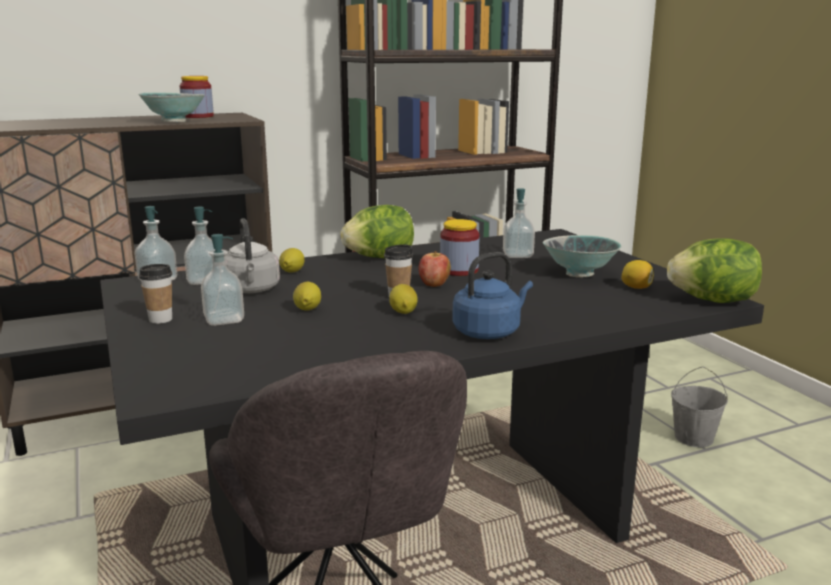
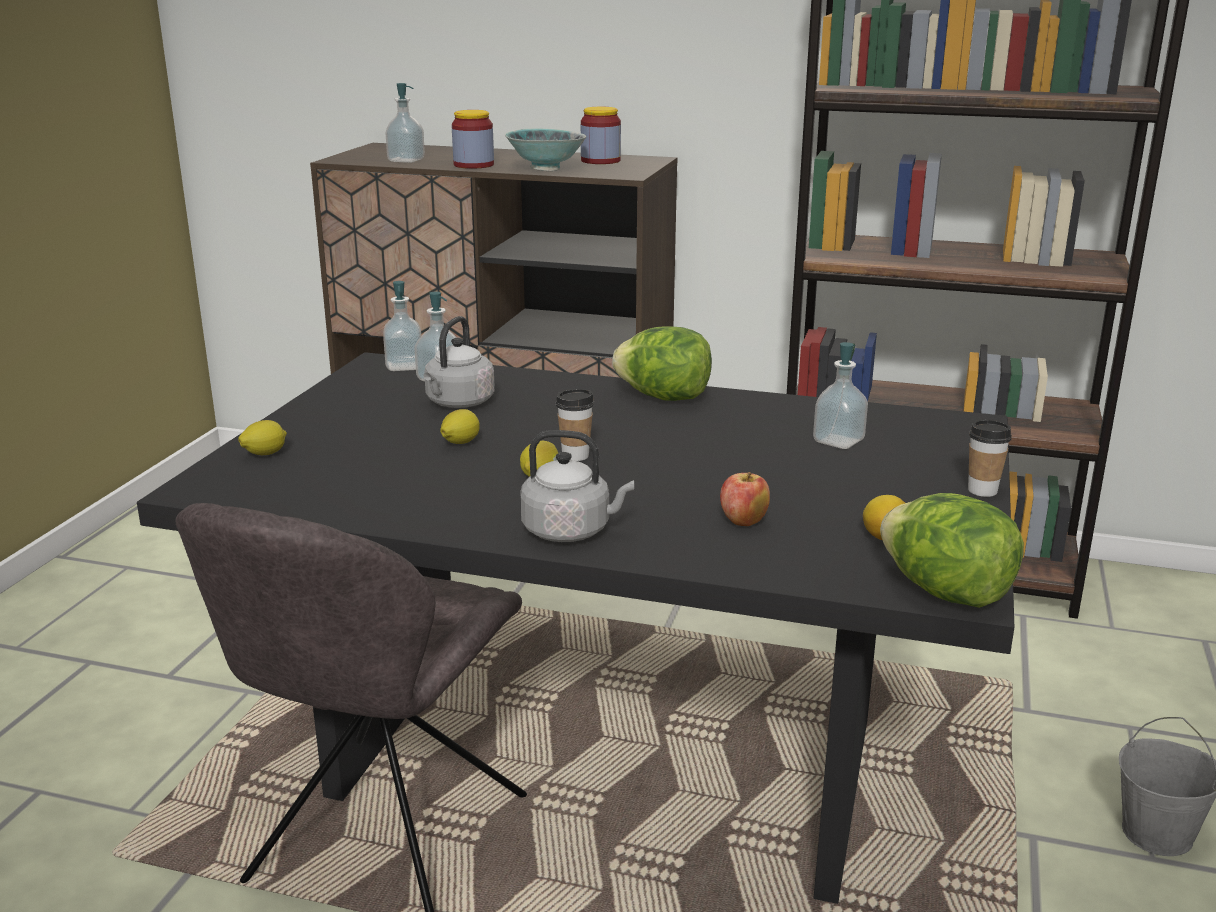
camera: 40 degrees right, 5 degrees up
(160, 319) = (327, 413): cup -> cup (982, 490)
(224, 320) = (372, 430): soap dispenser -> soap dispenser (406, 160)
(291, 272) = (536, 391): lemon -> lemon (265, 454)
(434, 285) = (644, 452): apple -> apple (743, 522)
(459, 270) = (715, 441): jar -> jar (473, 165)
(489, 332) = (571, 531): blue kettle -> grey kettle
(580, 274) = (854, 494): bowl -> none

